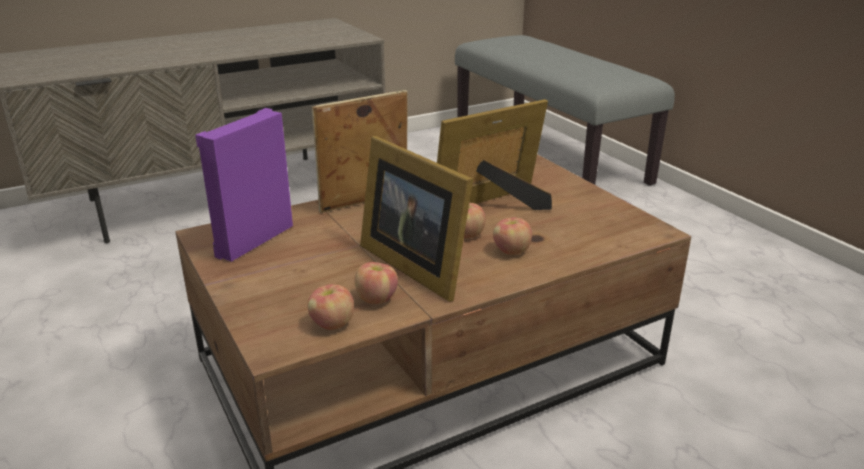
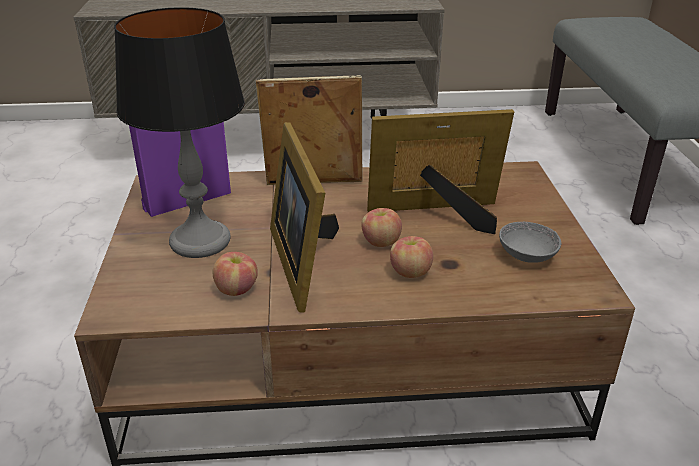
camera: 25 degrees right, 5 degrees up
(302, 270) = (199, 241): none -> table lamp
(332, 324) = (177, 304): apple -> none
(587, 219) = (527, 255): none -> grey bowl

